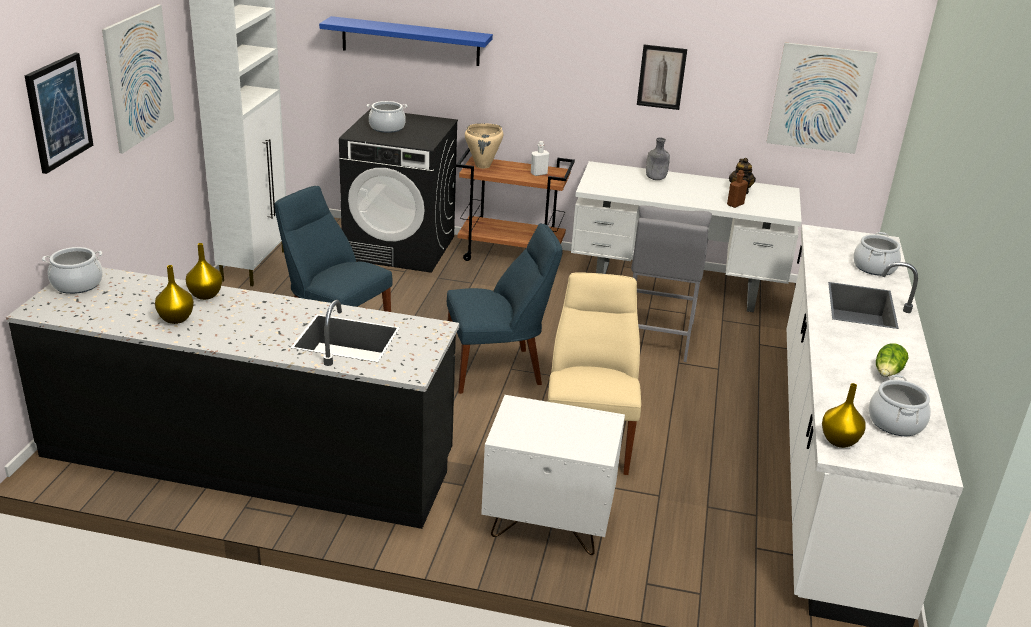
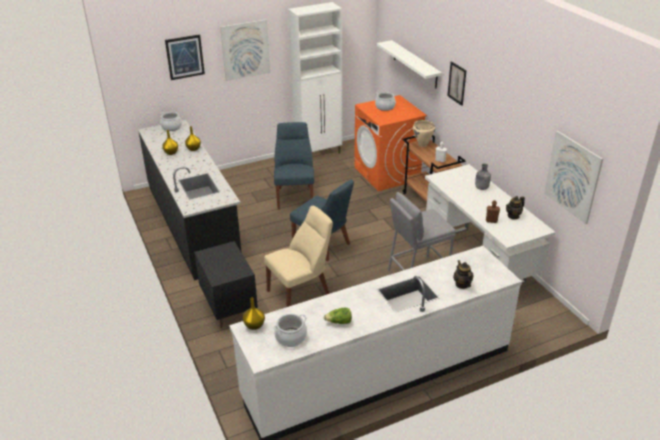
camera: 55 degrees right, 5 degrees up
(400, 248) = (387, 174): black washing machine -> orange washing machine
(410, 41) = (415, 64): blue shelf -> white shelf
(547, 524) = (229, 308): white nightstand -> black nightstand
(661, 77) = (503, 127): picture -> picture (457, 83)
(874, 267) = (462, 284): cooking pot -> teapot

